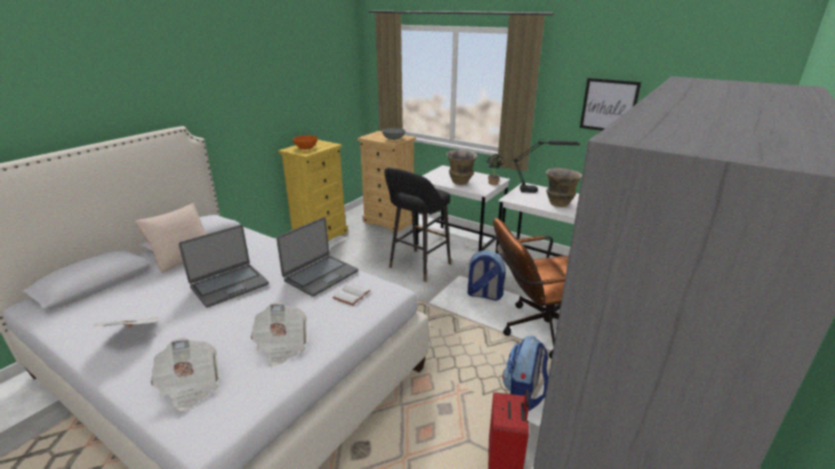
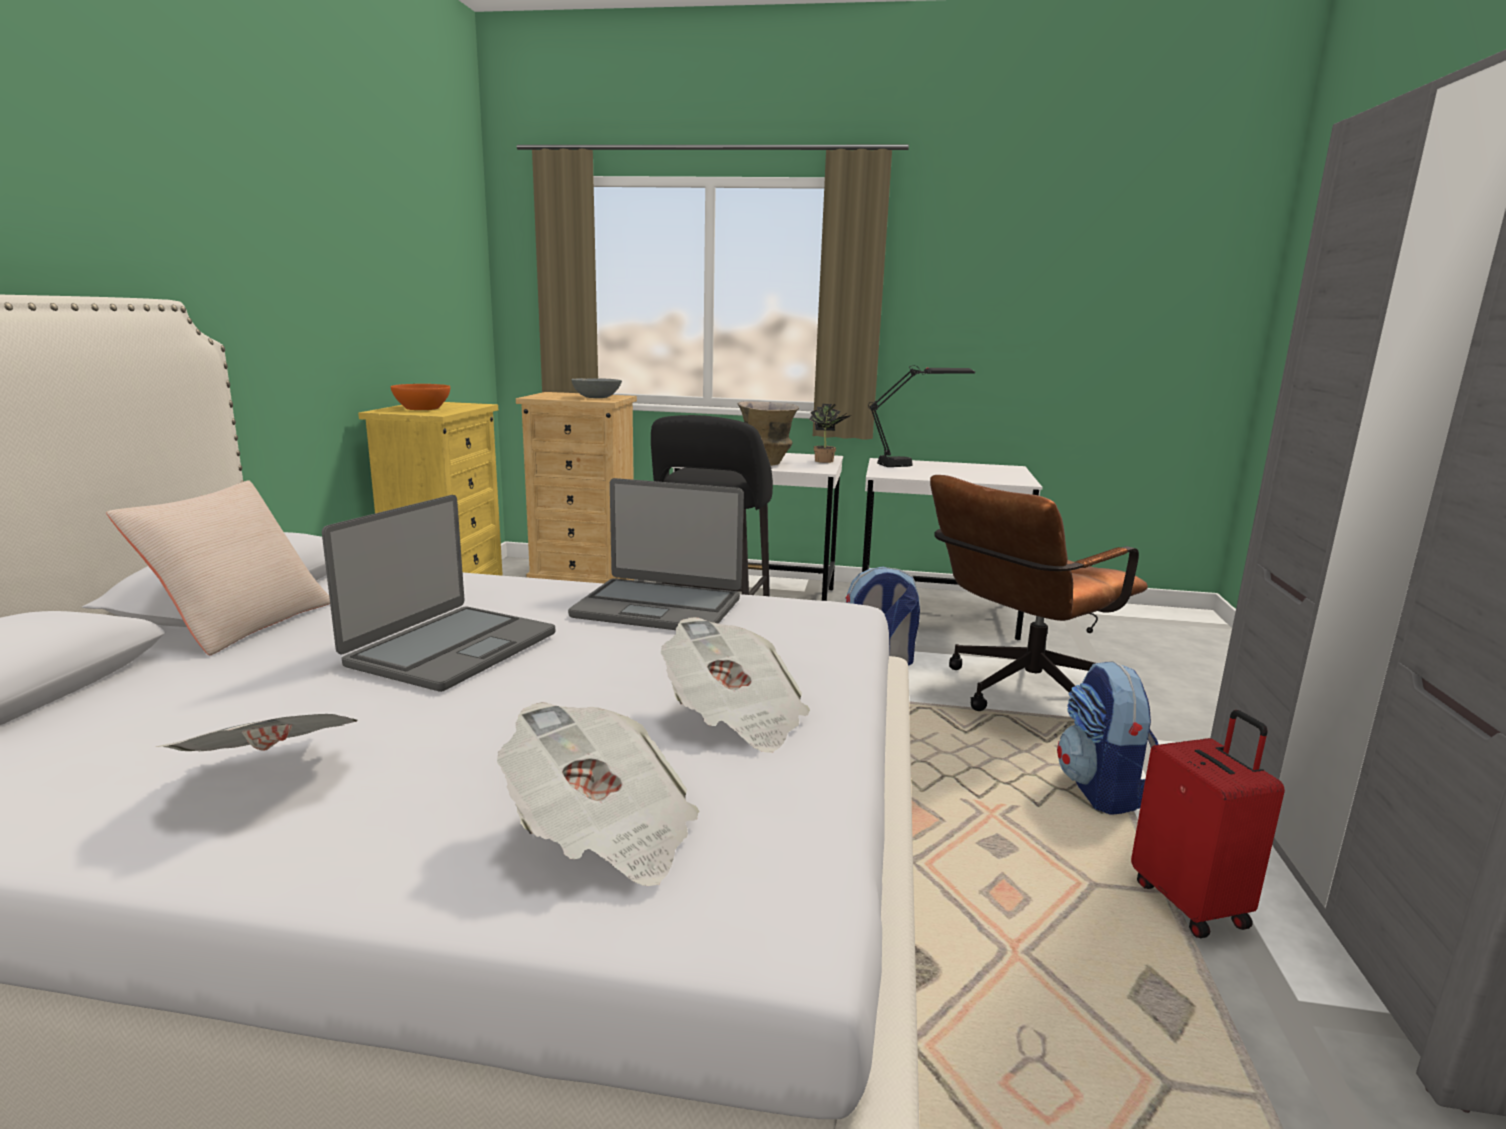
camera: 25 degrees left, 10 degrees down
(320, 276) = (658, 607): laptop -> laptop turned 90 degrees clockwise
(352, 296) = (773, 624): white book -> none
(559, 204) = (969, 474): vase -> none
(609, 105) = (1008, 306): picture -> none

